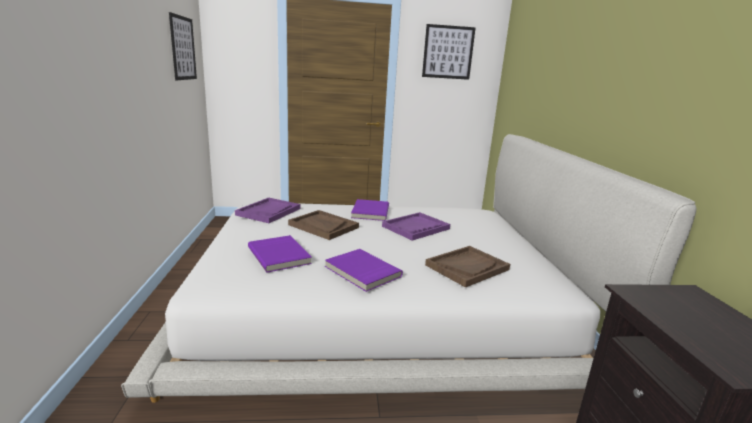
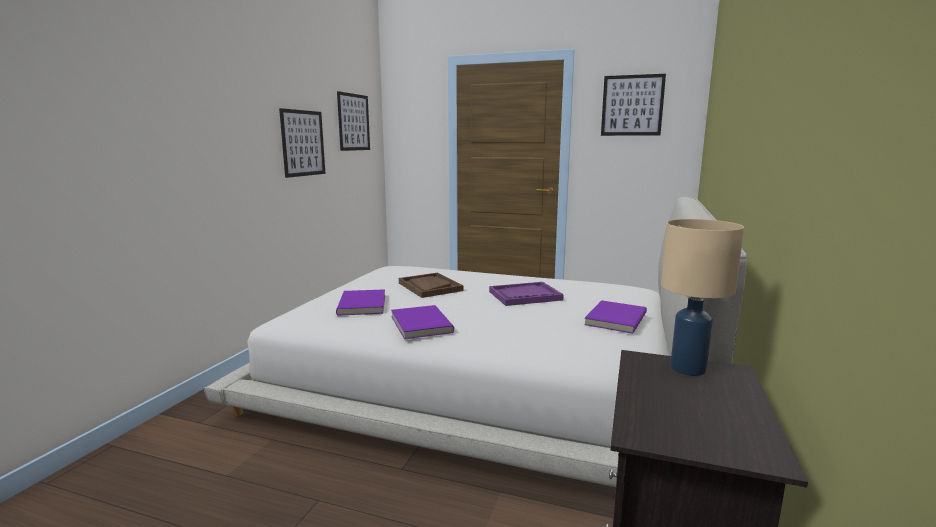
camera: 25 degrees right, 5 degrees down
(146, 72) = (303, 143): none -> picture
(268, 211) = (394, 272): purple tray -> none
(369, 212) = (492, 279): purple book -> purple book (614, 319)
(467, 267) = (535, 334): brown tray -> none
(667, 295) = (686, 368): none -> beige table lamp

